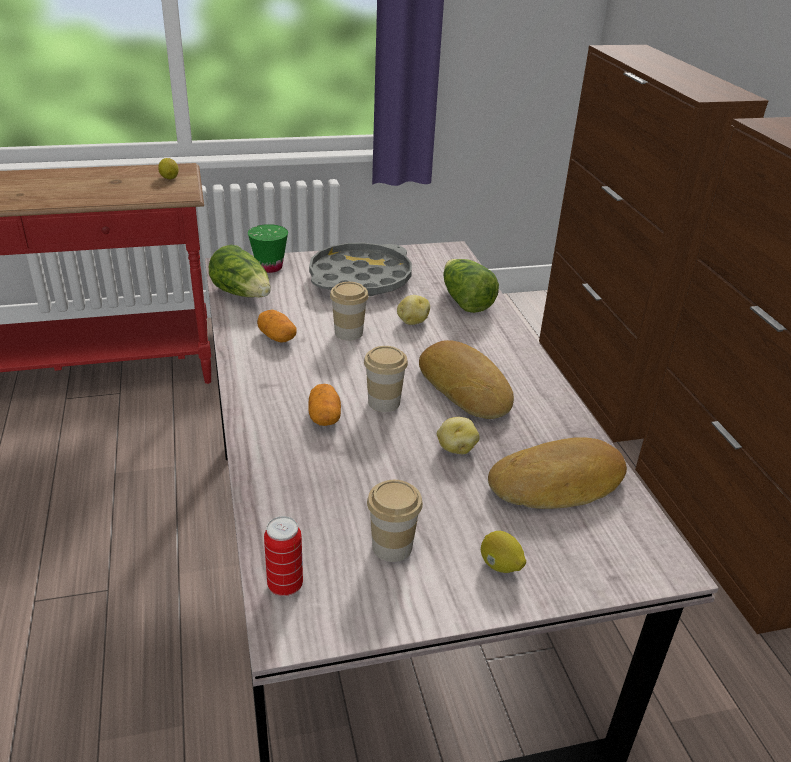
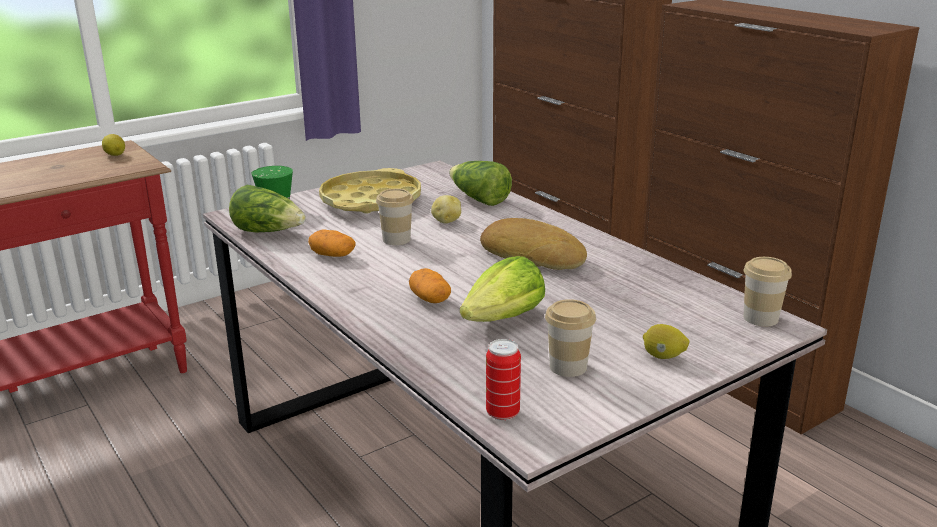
camera: 20 degrees left, 10 degrees down
(360, 278) = (371, 201): grey tray -> yellow tray
(376, 463) = (504, 319): none -> lettuce
(384, 402) = (473, 278): cup -> cup (760, 318)
(456, 448) = (561, 294): potato -> none
(559, 483) = (661, 297): bread -> none

